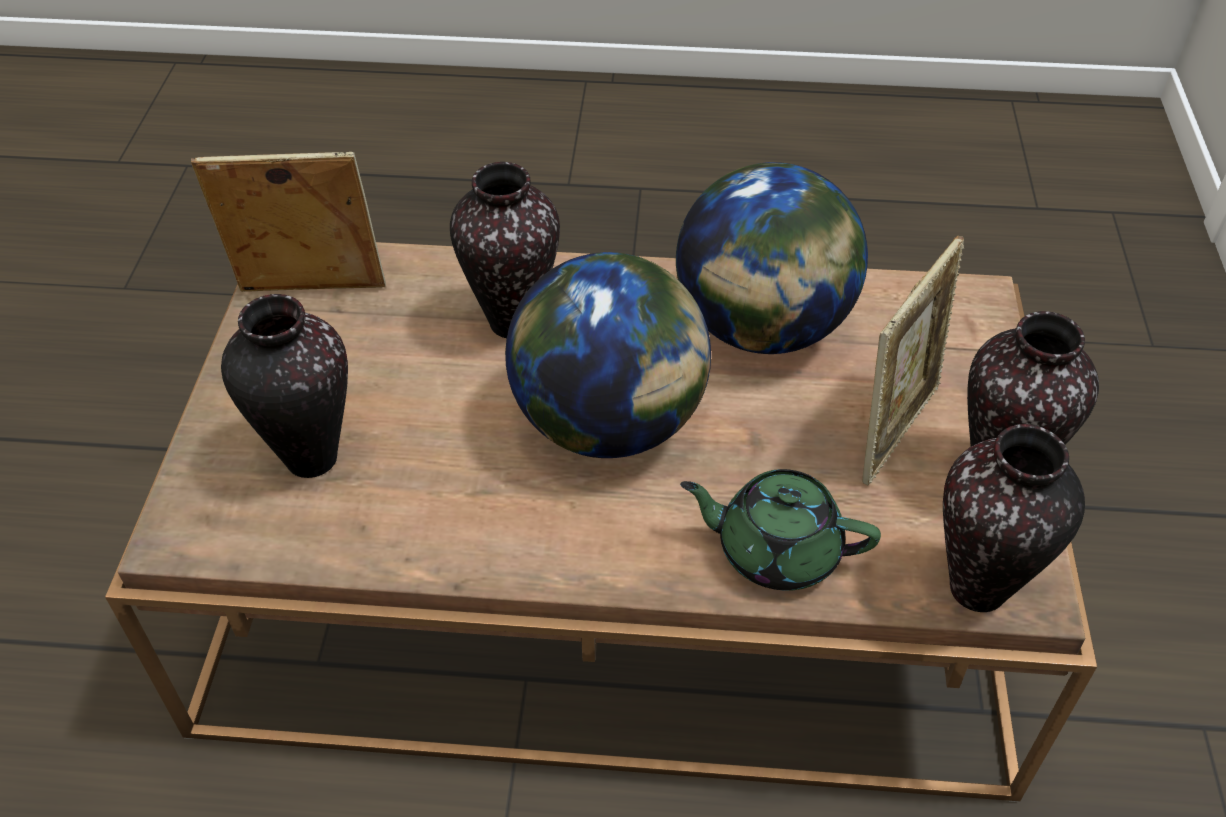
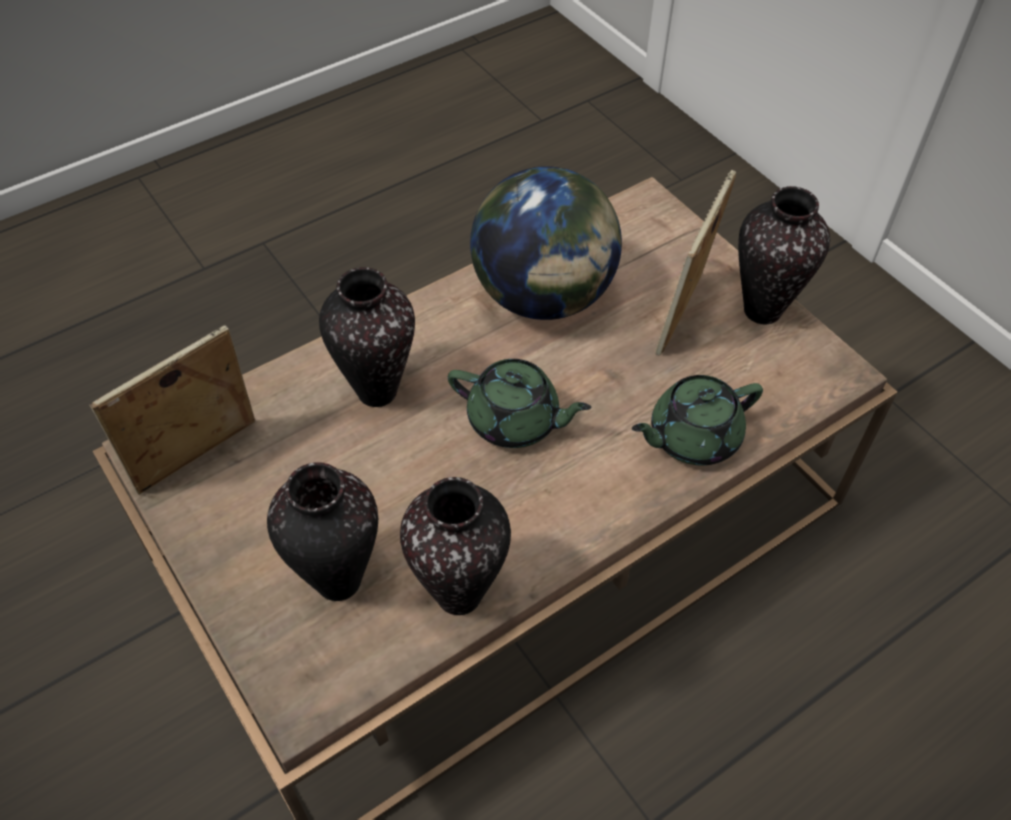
camera: 40 degrees left, 5 degrees up
(610, 423) = (515, 421): globe -> green teapot
(895, 429) = (683, 316): picture frame -> picture frame turned 150 degrees counterclockwise
(979, 591) = (816, 387): vase -> vase (460, 595)

